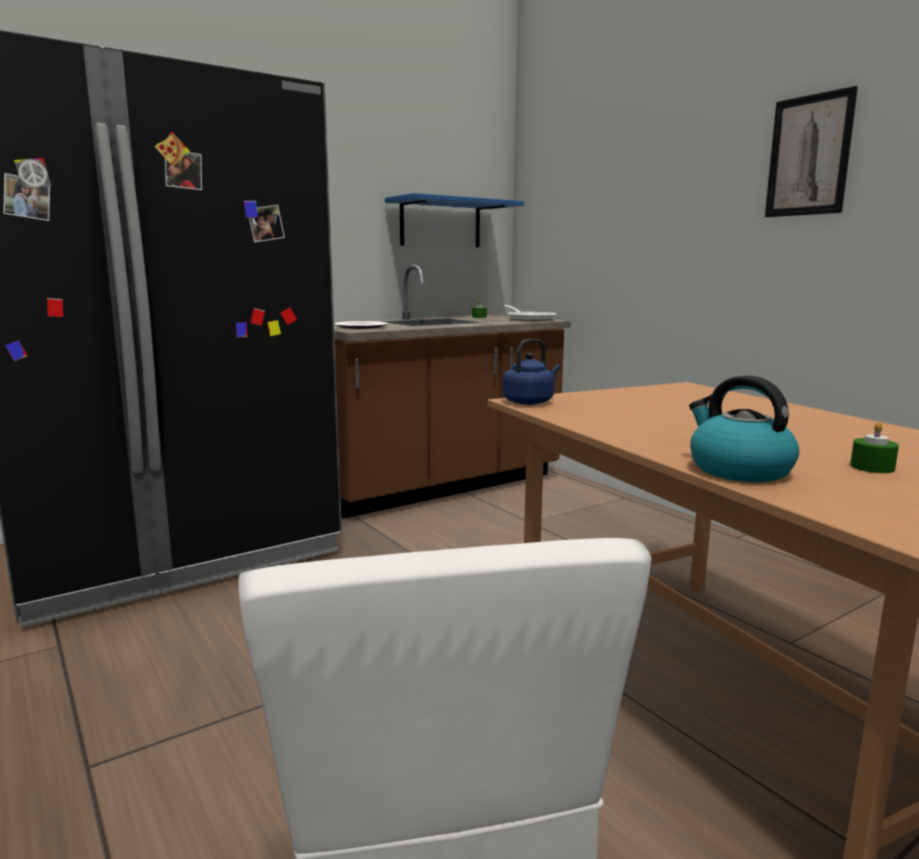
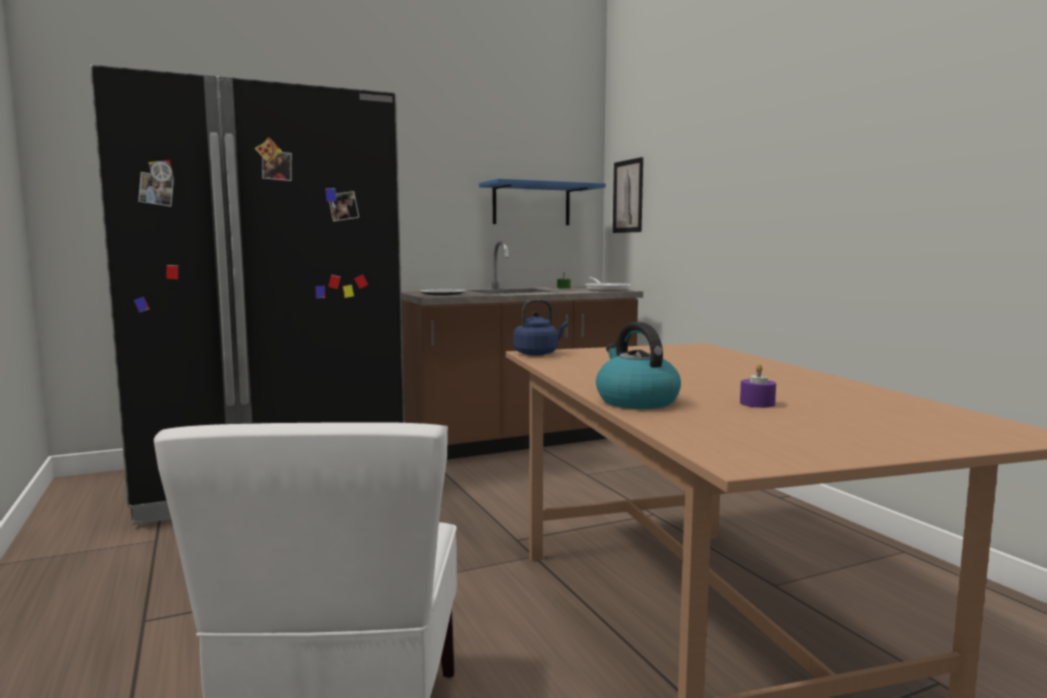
camera: 10 degrees right, 5 degrees down
(809, 156) = (828, 138): picture -> picture (628, 196)
(872, 467) = (757, 403): green candle -> purple candle

